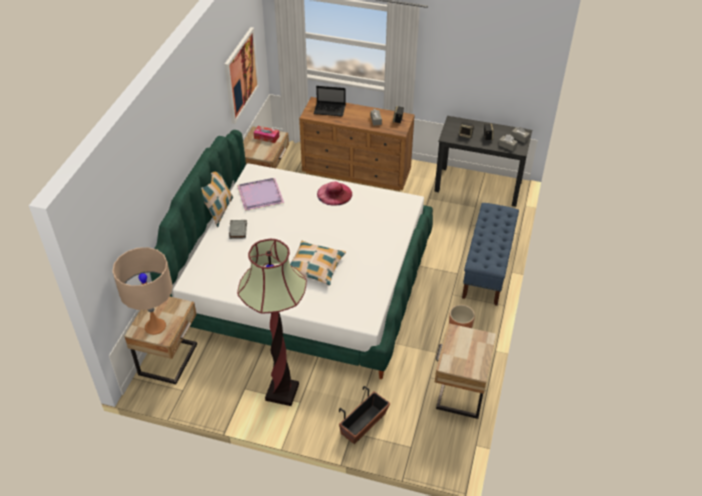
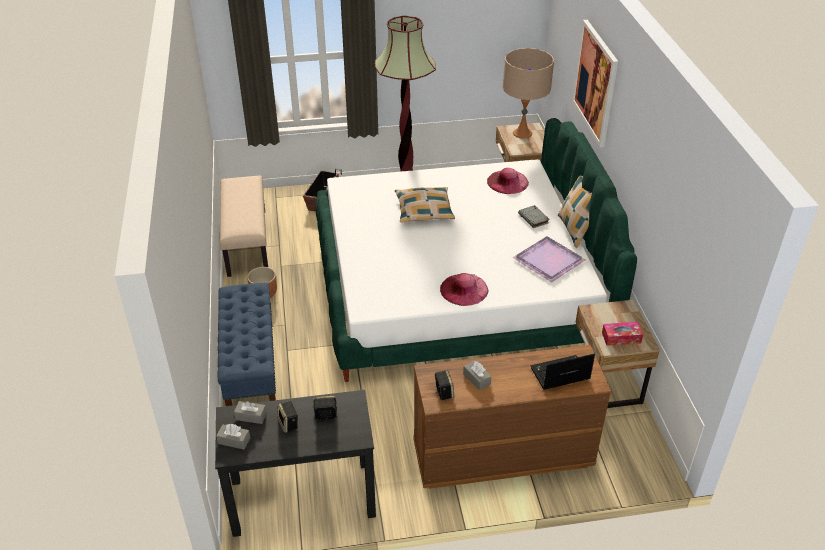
camera: 155 degrees right, 5 degrees down
(224, 272) = (507, 182): none -> pink hat
(241, 75) = (678, 259): picture -> picture (595, 82)
(459, 392) = (246, 242): beige nightstand -> beige bench

